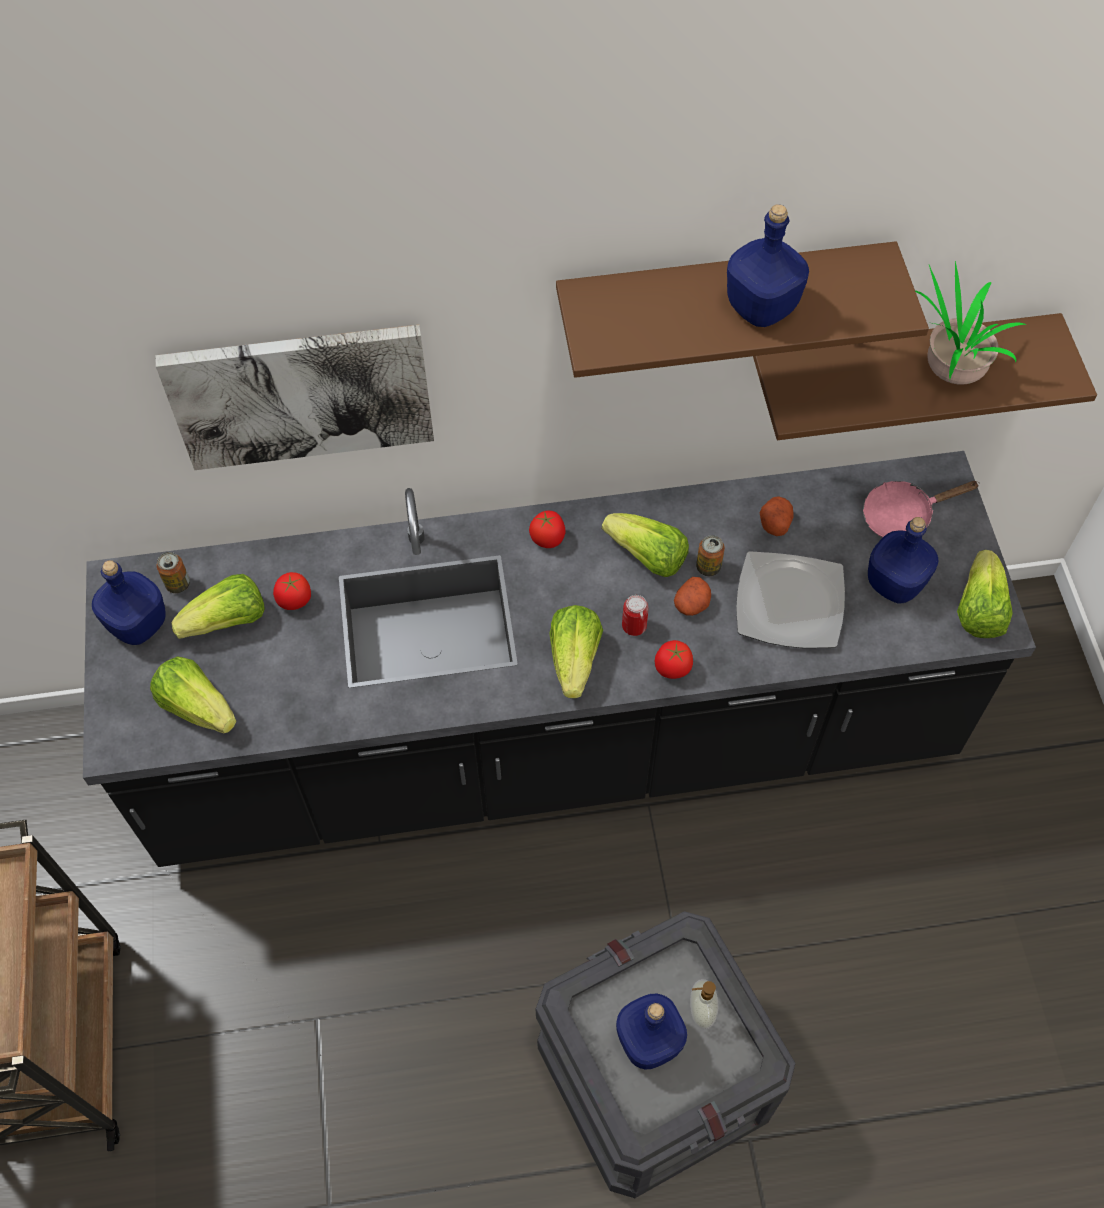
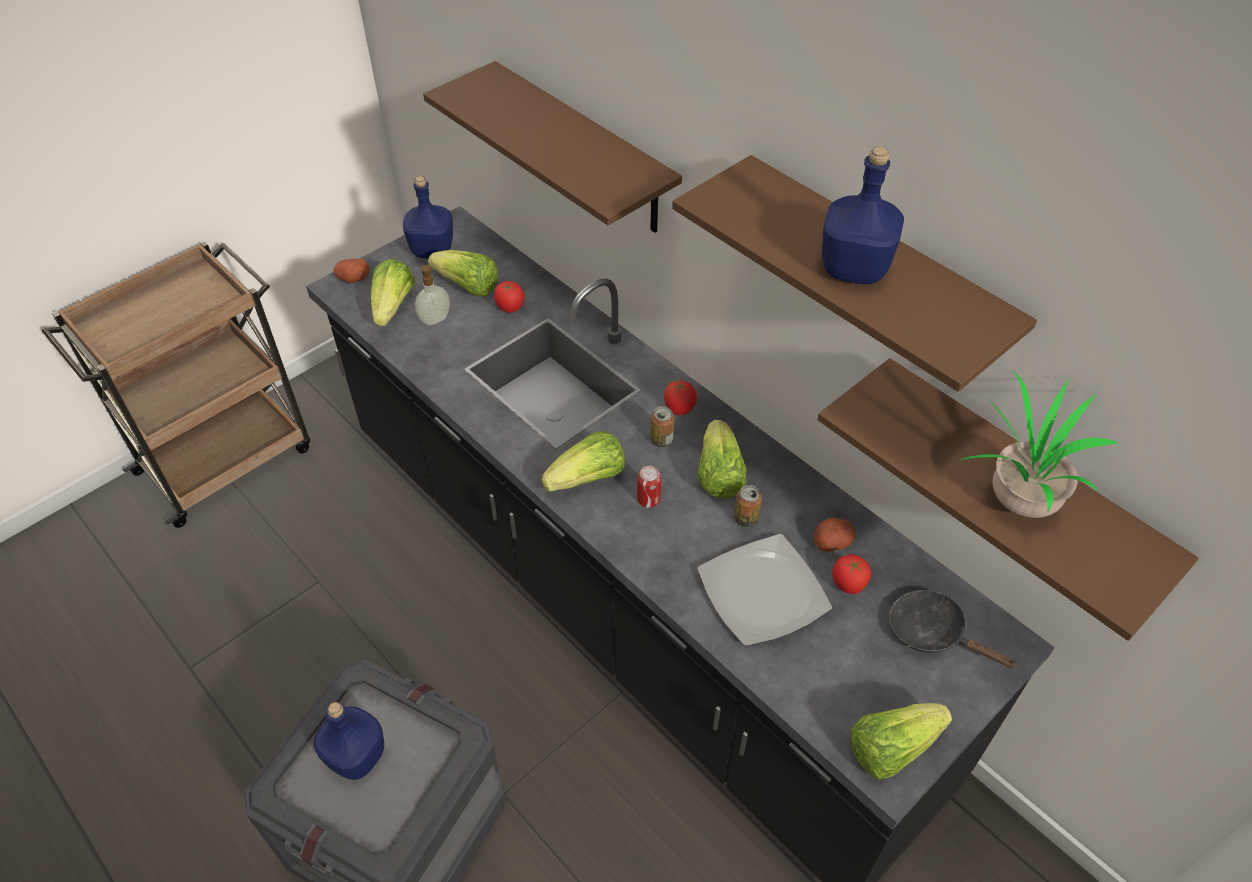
camera: 55 degrees right, 10 degrees down
(178, 584) = (476, 250): can -> can (661, 440)
(301, 394) = (584, 150): picture -> brown shelf
(672, 668) = (630, 544): tomato -> tomato (847, 584)
(692, 604) = (701, 526): potato -> potato (353, 278)
(700, 1011) = (404, 781): soap dispenser -> soap dispenser (434, 319)
(895, 584) = (855, 664): blue bottle -> none
(903, 515) = (933, 633): pink frying pan -> black frying pan

